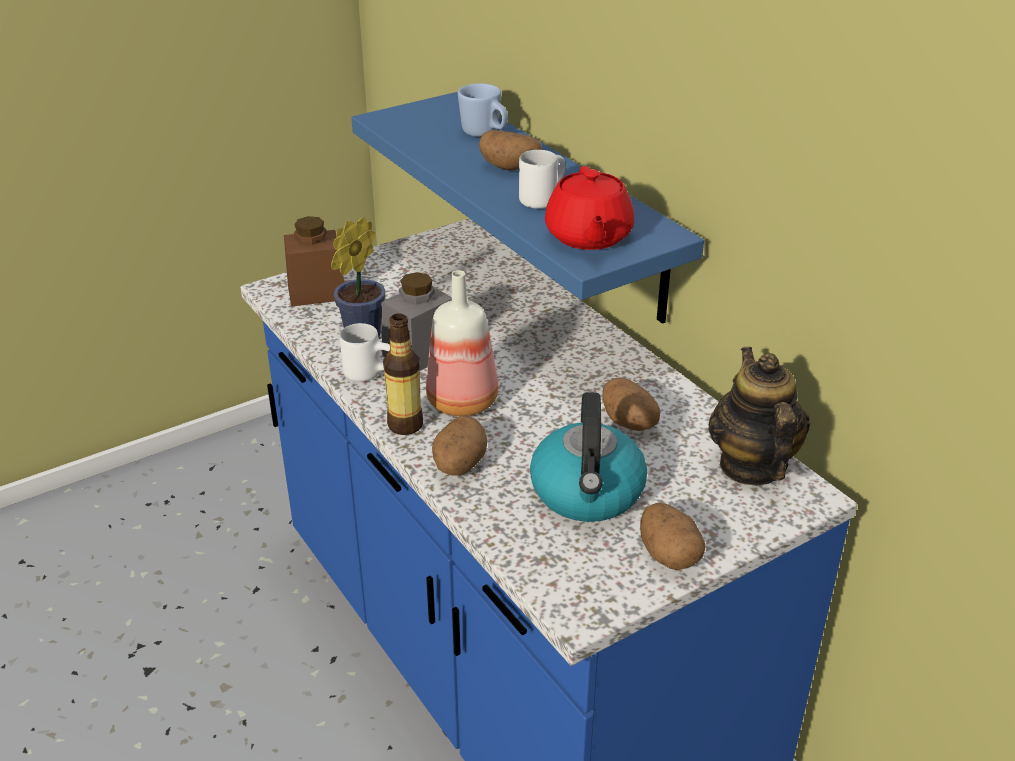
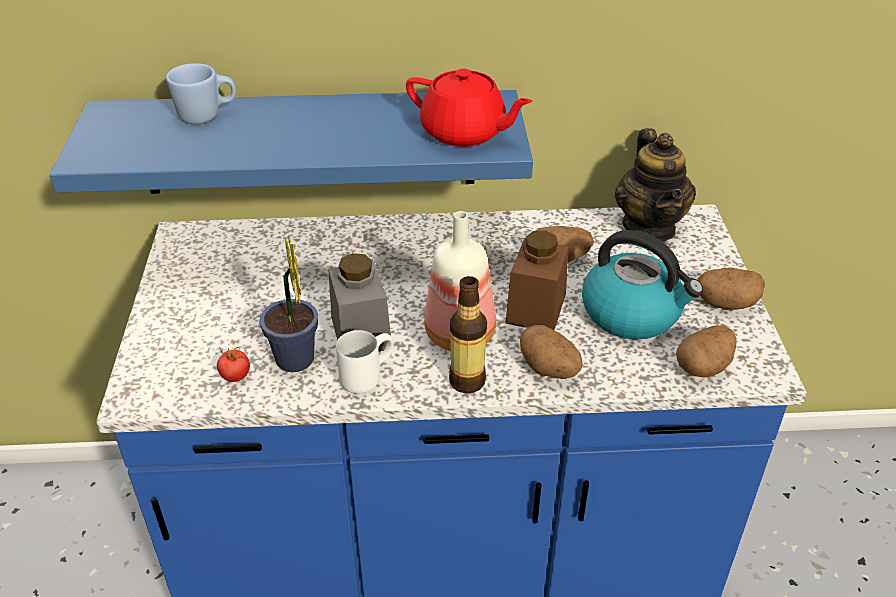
camera: 60 degrees left, 5 degrees up
(317, 292) = (179, 365): brown jar -> brown jar (536, 308)
(324, 318) = (236, 376): none -> tomato
(510, 167) = (294, 126): potato -> potato (703, 366)
(541, 198) = (371, 130): white mug -> none
(752, 465) = (649, 226): teapot -> teapot turned 120 degrees counterclockwise

